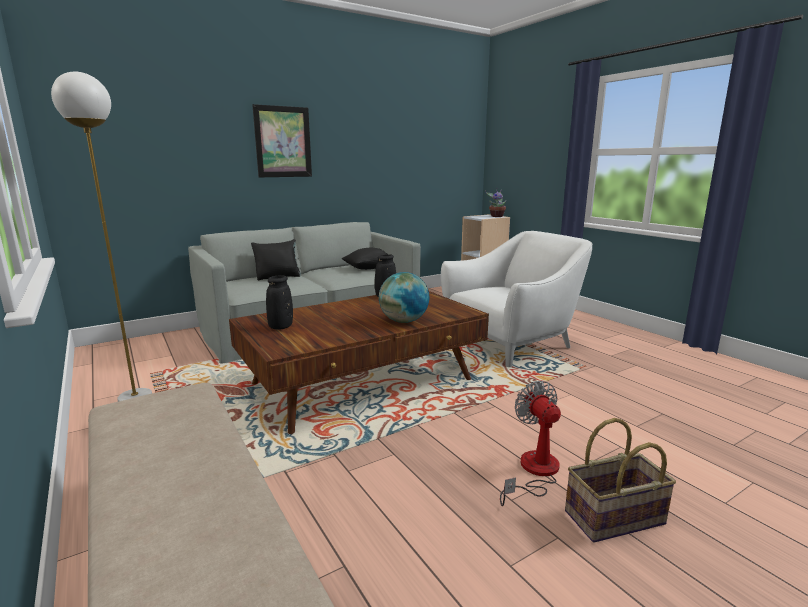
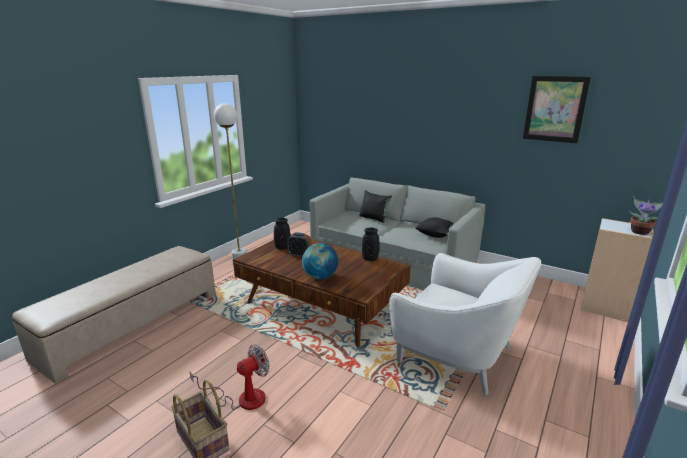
camera: 65 degrees right, 5 degrees up
(283, 142) = (421, 119): picture -> picture (555, 109)
(323, 322) = (299, 255): none -> alarm clock

